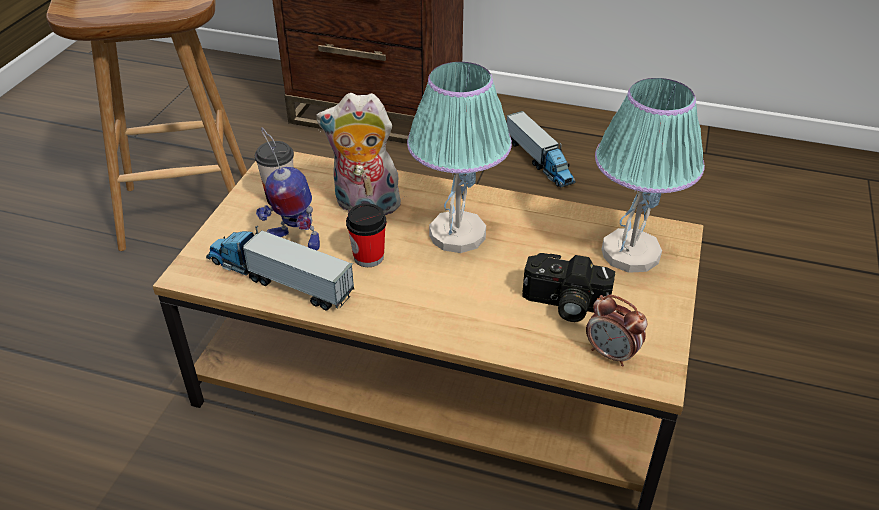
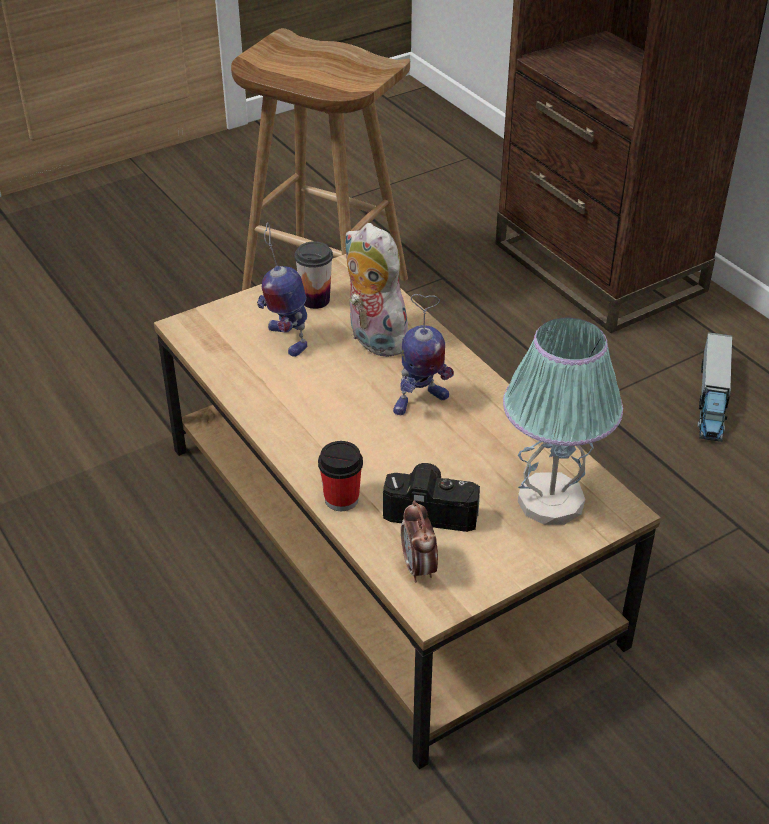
camera: 40 degrees right, 0 degrees up
(279, 279) = (241, 364): toy truck -> none
(368, 257) = (325, 383): cup -> cup (341, 499)
(457, 234) = (419, 402): table lamp -> toy robot
(564, 305) = (432, 508): camera -> camera turned 135 degrees clockwise

